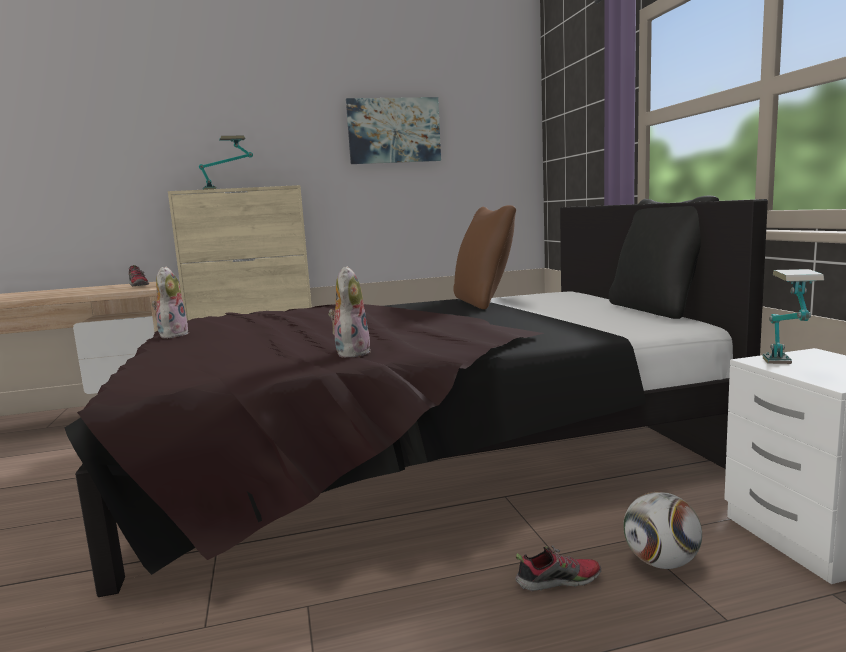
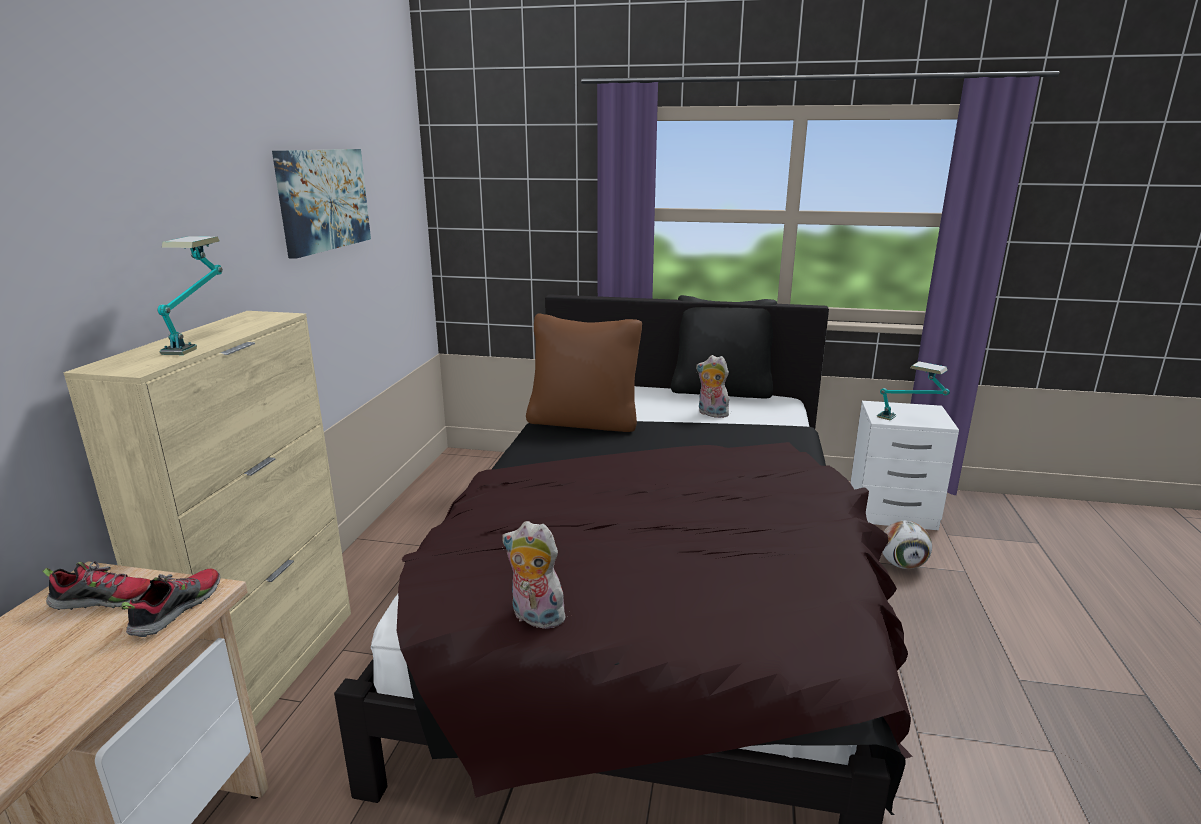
camera: 65 degrees left, 10 degrees up
(351, 352) = (796, 521): plush toy -> plush toy (711, 414)
(558, 581) = (913, 607): shoe -> shoe (177, 610)

